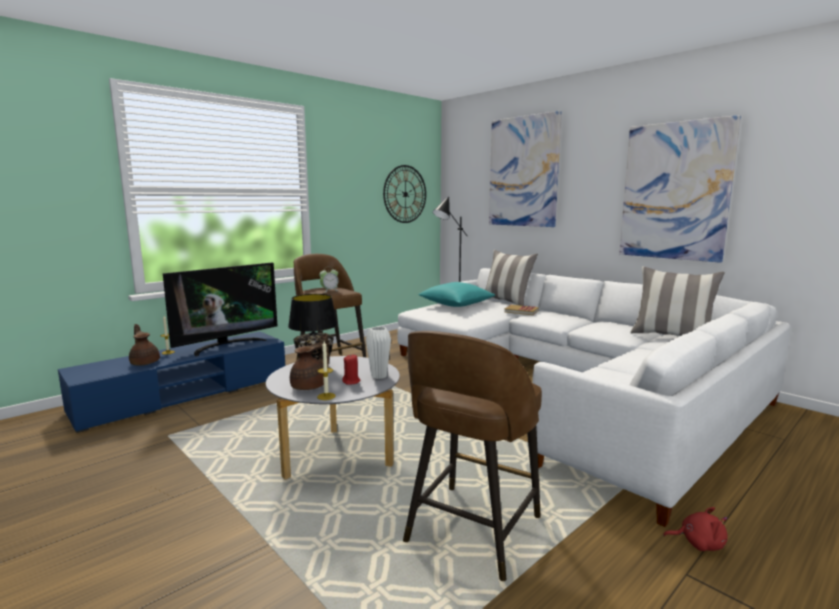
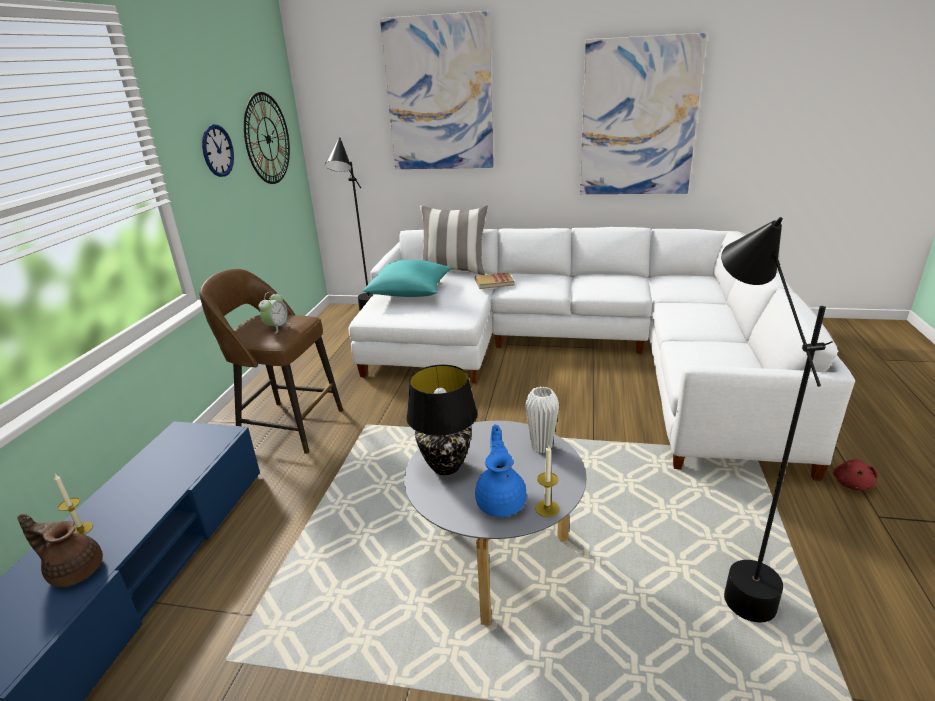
camera: 35 degrees left, 15 degrees up
(226, 345) = (167, 471): television -> none
(311, 386) = (501, 501): brown teapot -> blue teapot
(351, 381) = (530, 470): red candle -> none
(357, 192) = (217, 150): none -> wall clock
(471, 531) = (724, 571): brown stool -> black floor lamp
(671, 337) = (668, 281): pillow -> none
(698, 543) = (852, 484): red plush toy -> red plush toy turned 135 degrees clockwise

